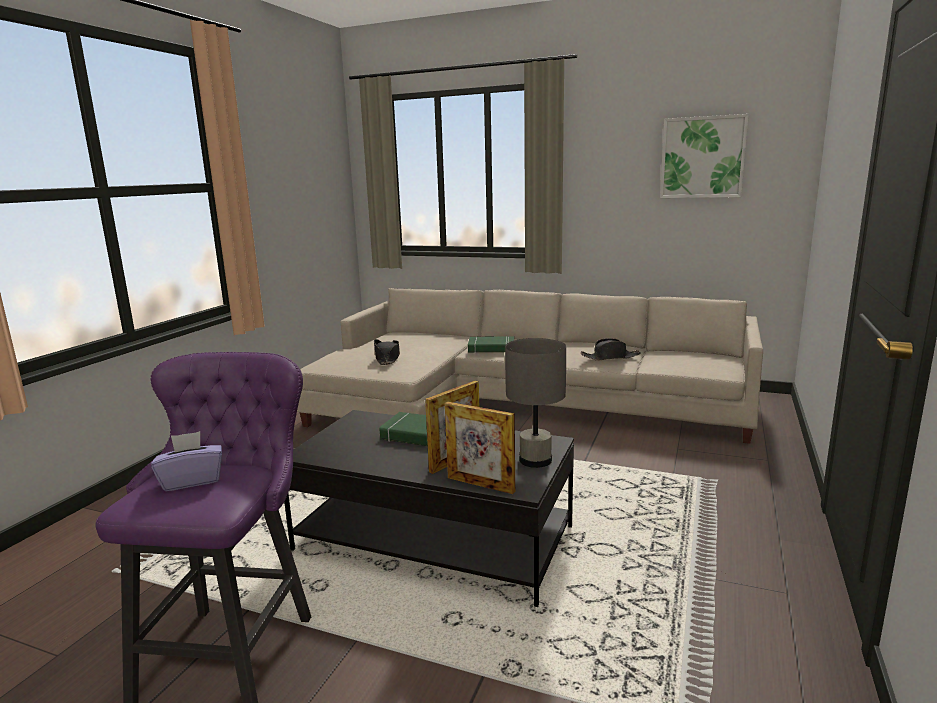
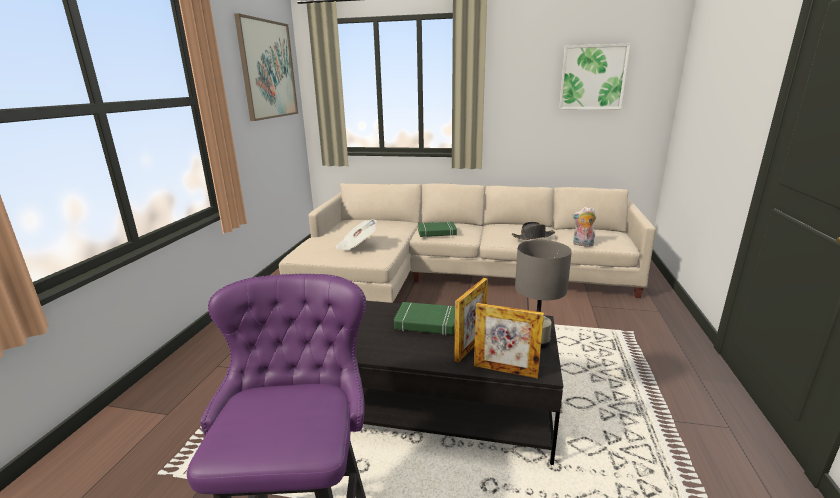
camera: 10 degrees left, 5 degrees up
(192, 480) = (273, 411): purple tissue box -> none
(308, 154) = (268, 70): none -> picture
(387, 358) = (356, 246): black hat -> newspaper
(670, 368) = (582, 244): none -> plush toy

